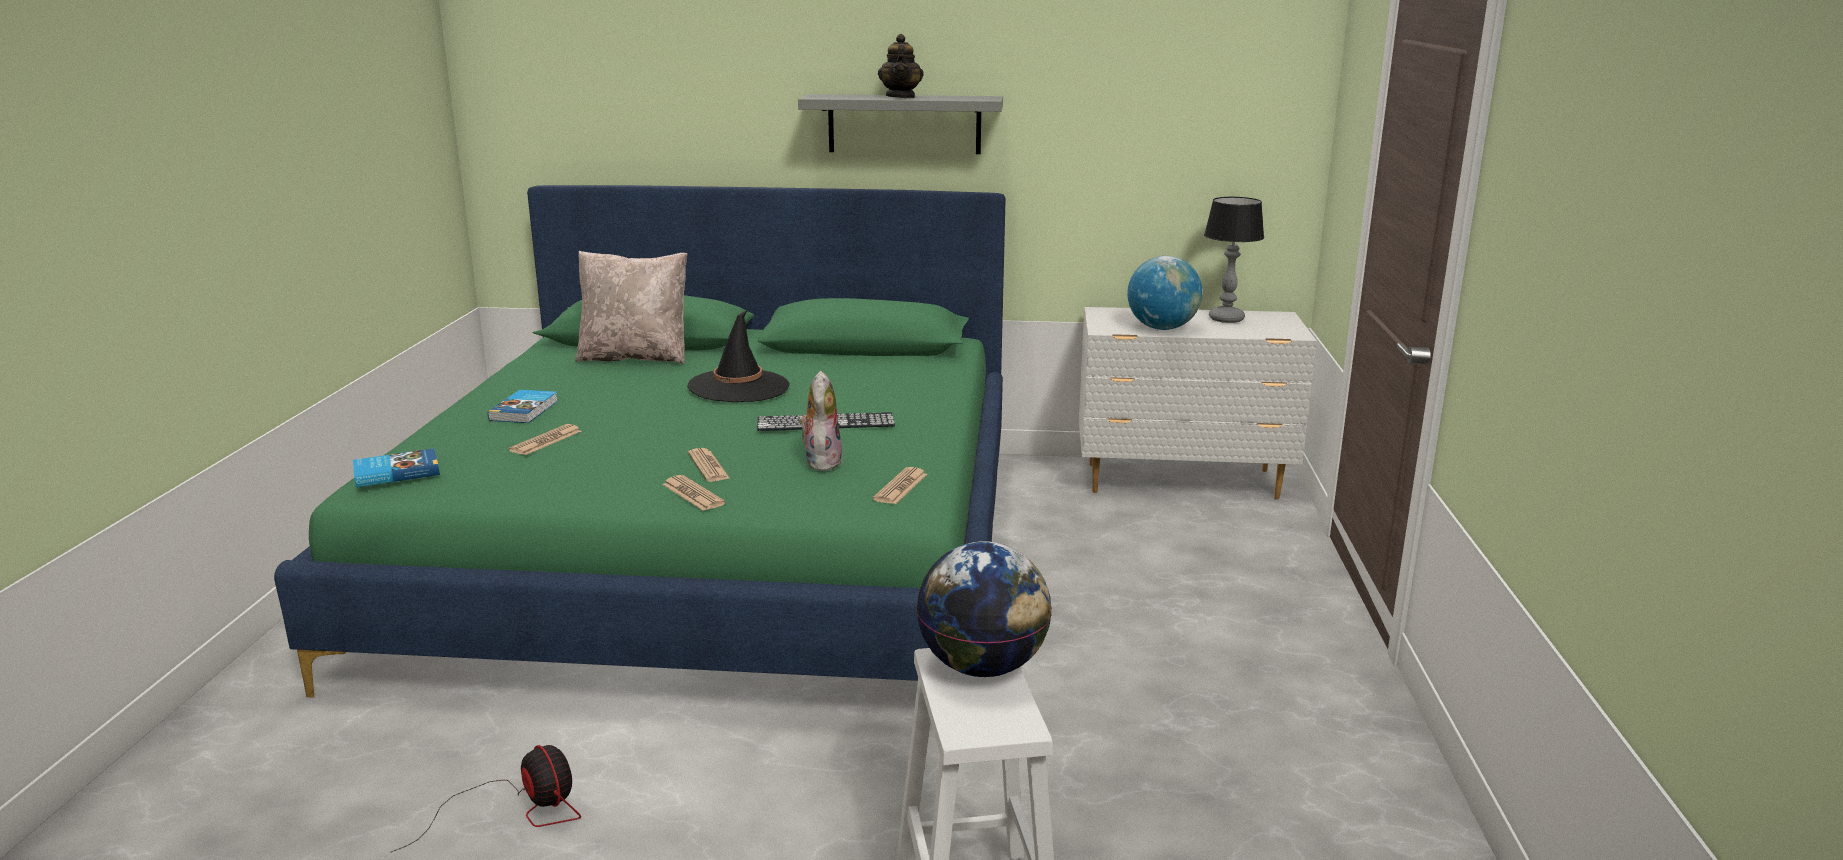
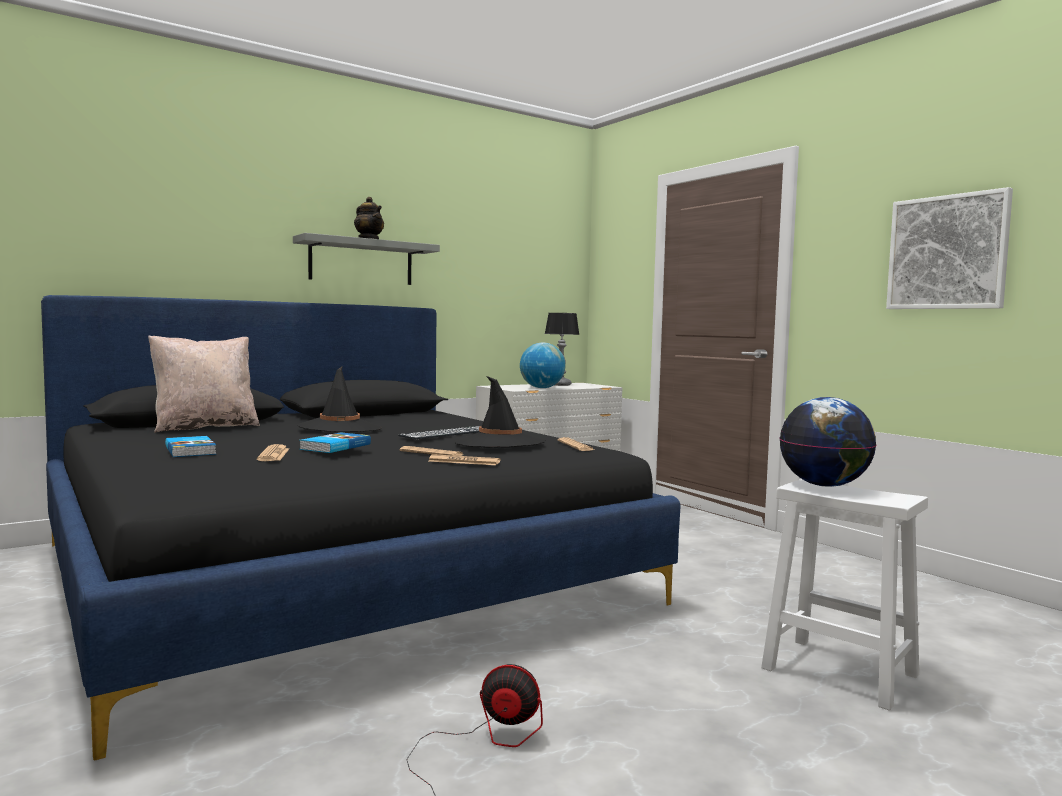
camera: 40 degrees left, 15 degrees down
(396, 472) = (175, 482): book -> book (334, 446)
(721, 553) = (333, 572): green bed -> black bed
(821, 461) = (499, 443): plush toy -> black hat
(1595, 266) = (947, 252): none -> picture

